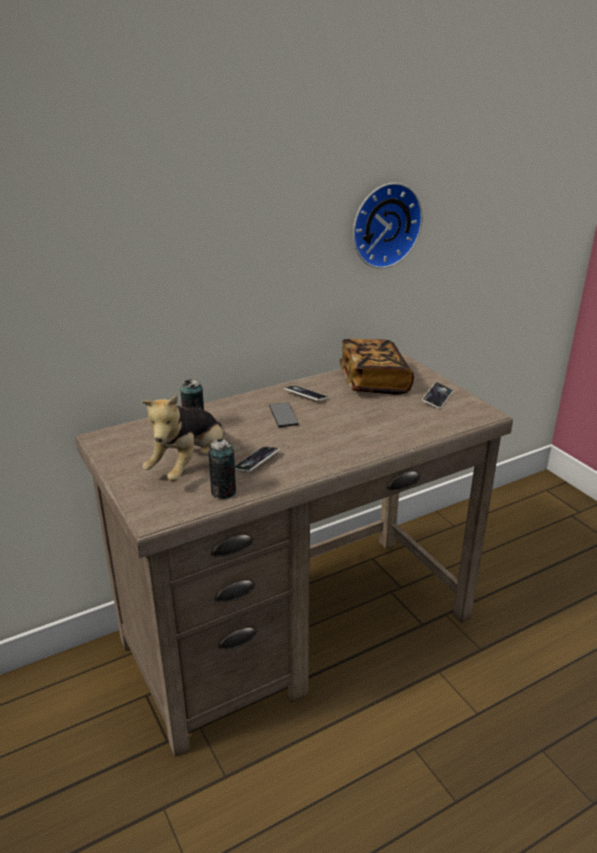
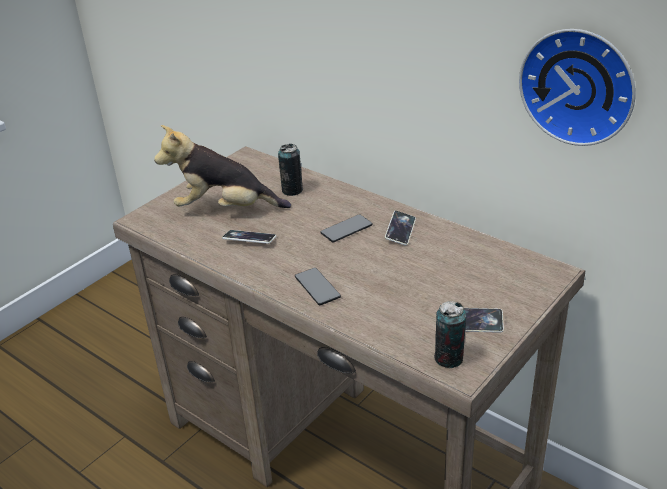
camera: 70 degrees right, 5 degrees up
(223, 492) = (192, 238): can -> can (449, 358)
(354, 444) = (317, 287): none -> phone
(373, 382) = (473, 266): book -> none

